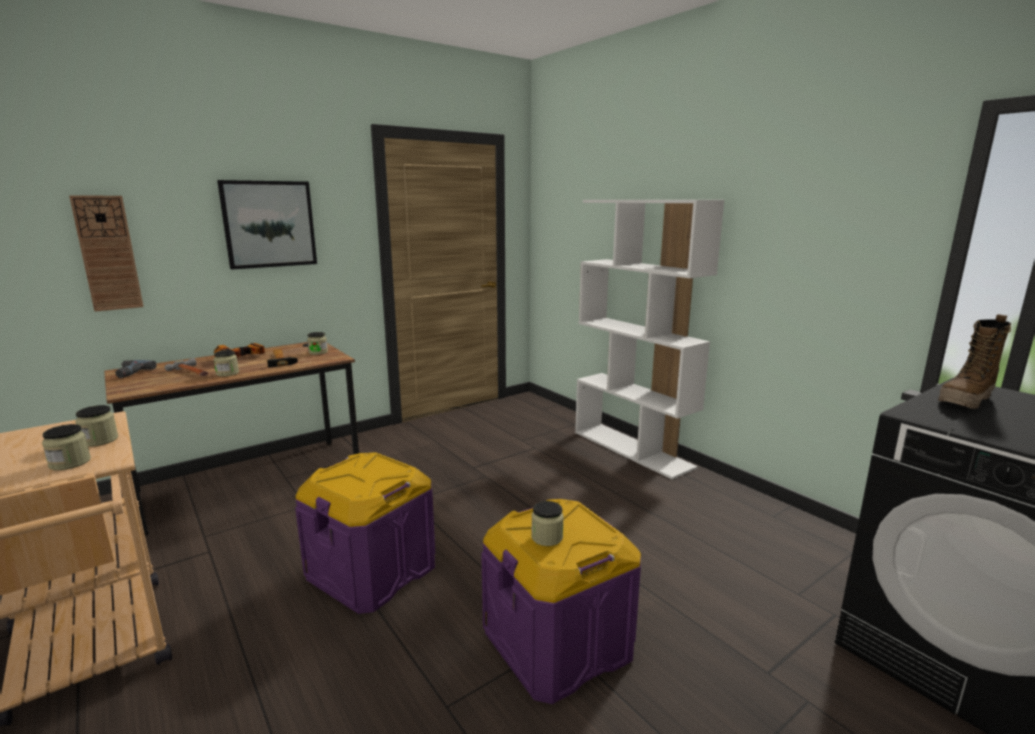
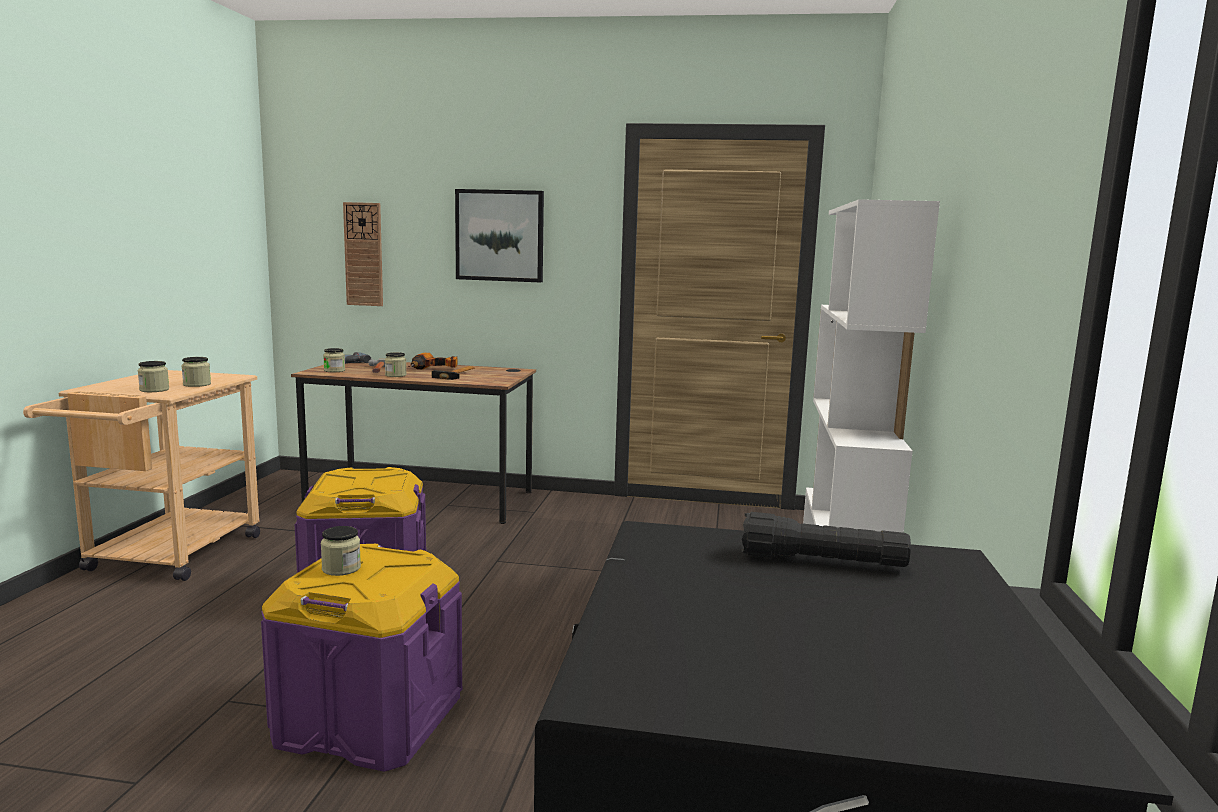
camera: 45 degrees right, 5 degrees down
(318, 352) = (499, 376): jar -> jar (334, 370)
(966, 401) = (822, 562): boot -> black flashlight

